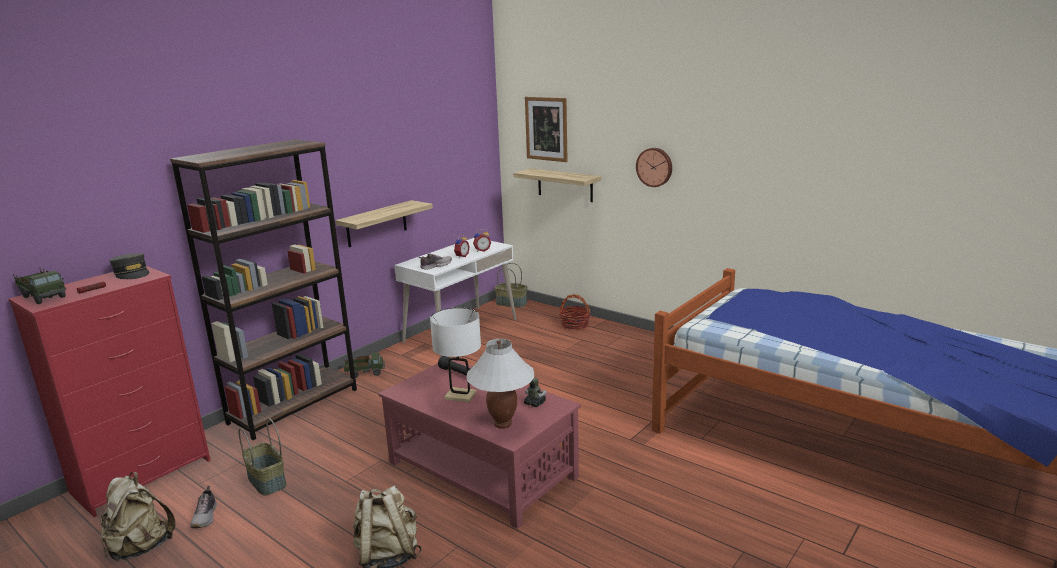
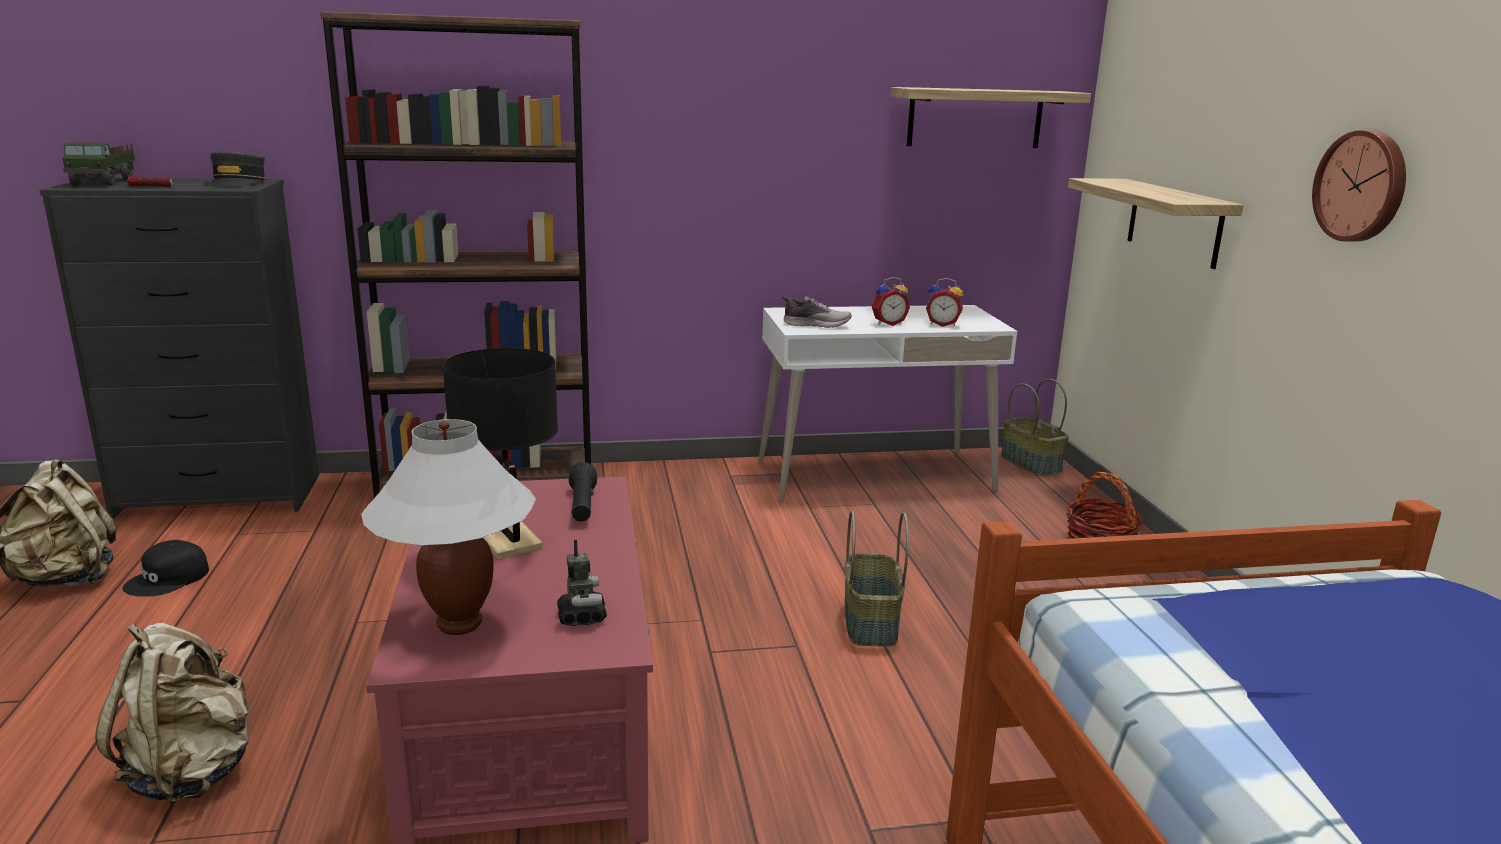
camera: 40 degrees right, 0 degrees up
(143, 475) = (221, 496): red dresser -> black dresser
(205, 517) = (168, 579): shoe -> black cap
(266, 481) = (291, 569): basket -> basket (869, 622)
(365, 373) = (640, 481): toy truck -> none
(376, 224) = (742, 221): shelf -> shelf (975, 118)
(460, 395) = (509, 542): white table lamp -> black table lamp
(546, 129) = (1167, 86): picture -> none

